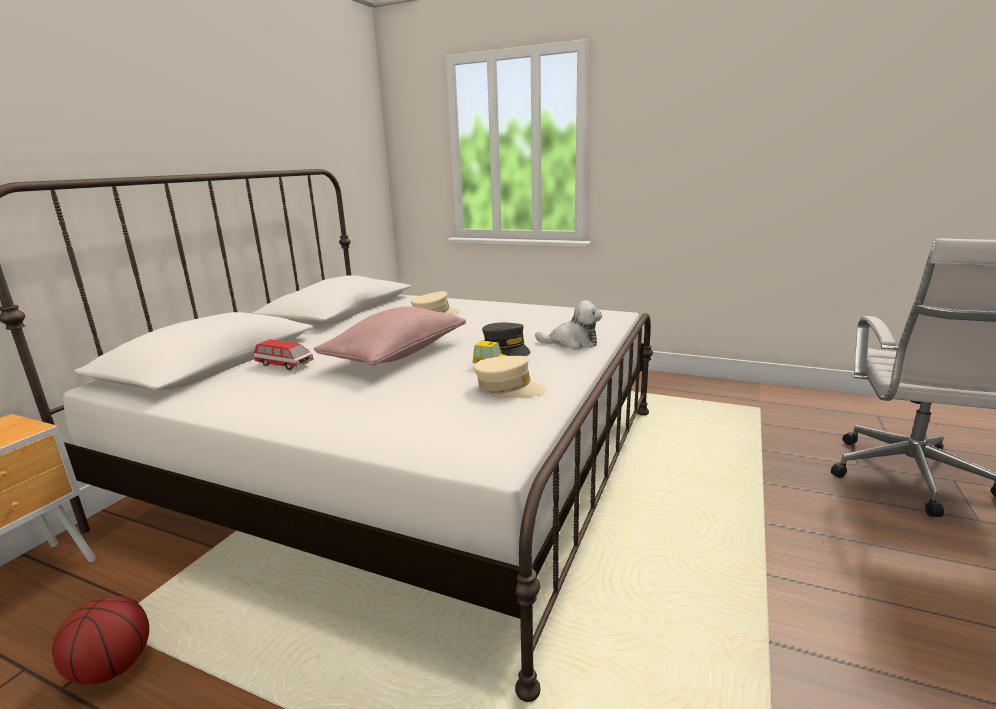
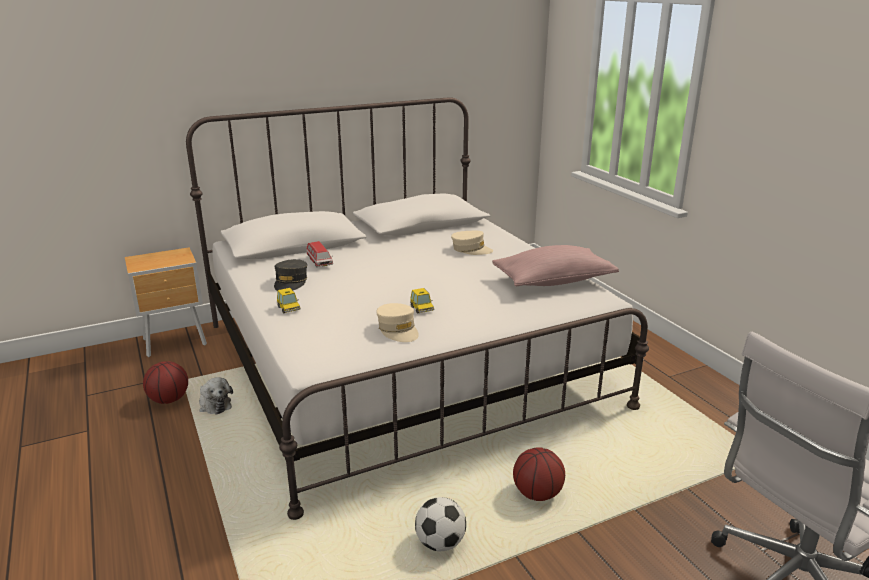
camera: 40 degrees right, 5 degrees up
(335, 416) = (289, 308): none -> toy car
(397, 355) = (385, 278): pink pillow -> pink pillow (553, 281)
(506, 348) = (456, 300): grey cap -> grey cap (291, 282)
(572, 343) = (508, 313): plush toy -> plush toy (214, 405)
(691, 511) = (536, 493): none -> basketball
(701, 607) = (440, 543): none -> football

